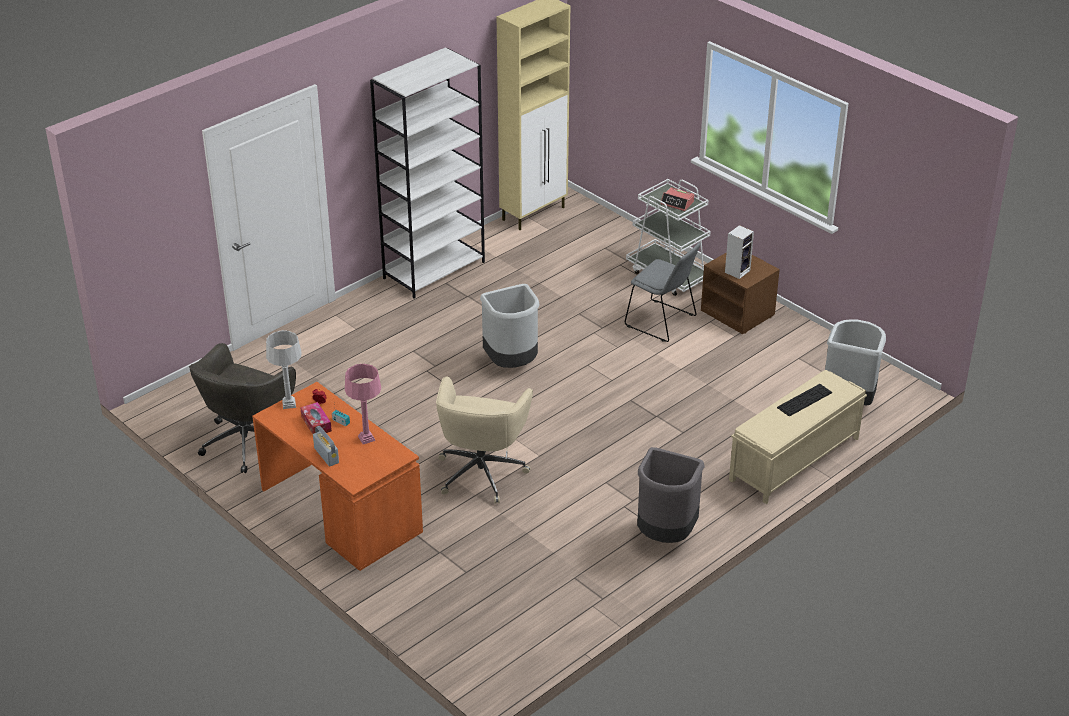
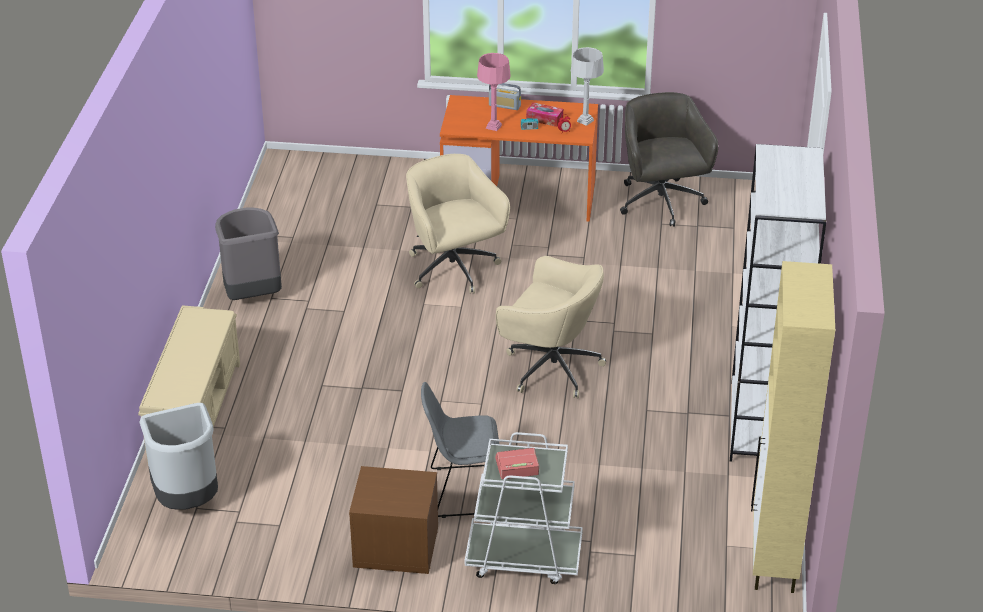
camera: 140 degrees right, 0 degrees up
(511, 364) = (550, 367): grey trash can -> beige office chair
(737, 271) = (392, 483): speaker -> none
(804, 400) = (191, 366): keyboard -> none

